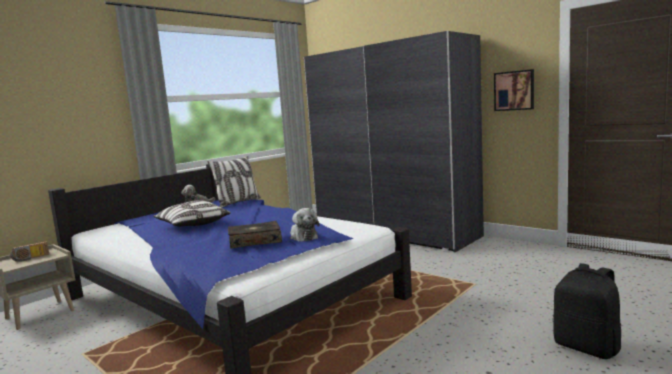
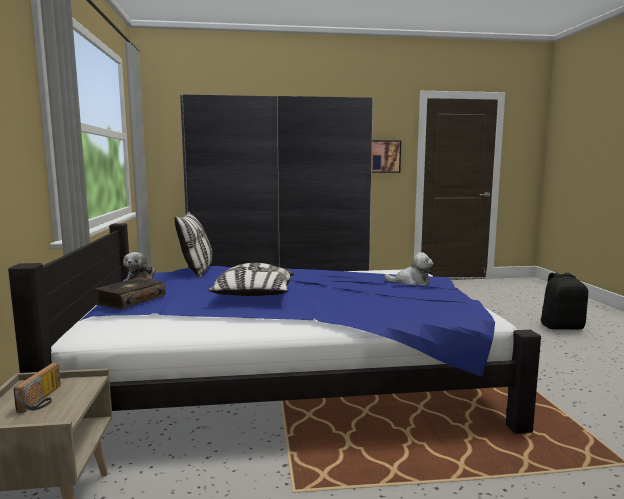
camera: 50 degrees left, 0 degrees up
(255, 241) = (398, 292): book -> book (131, 301)

